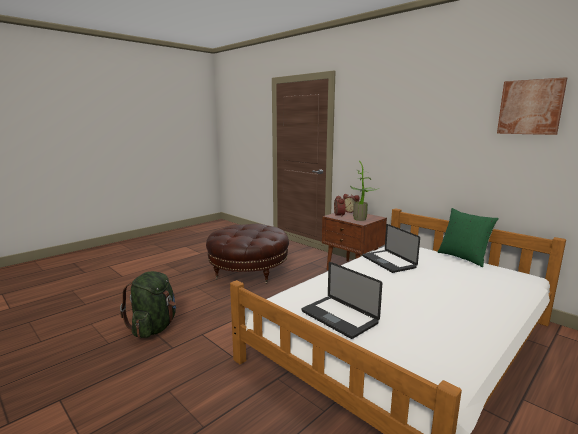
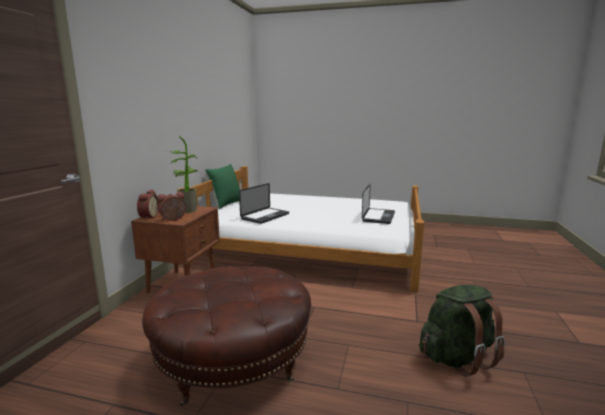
camera: 120 degrees left, 0 degrees up
(530, 107) = (221, 81): picture -> none

